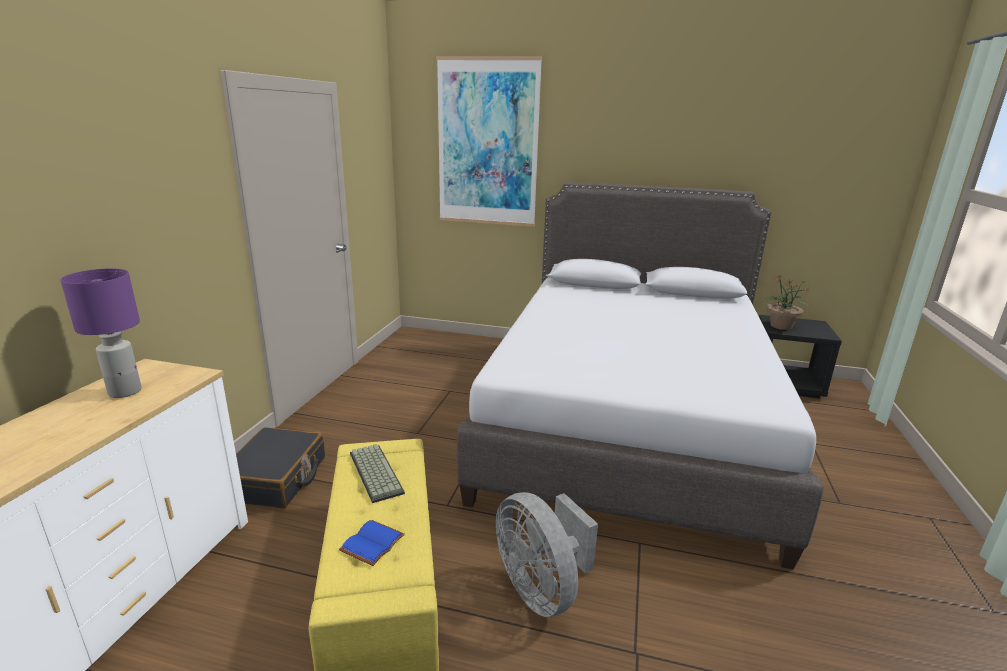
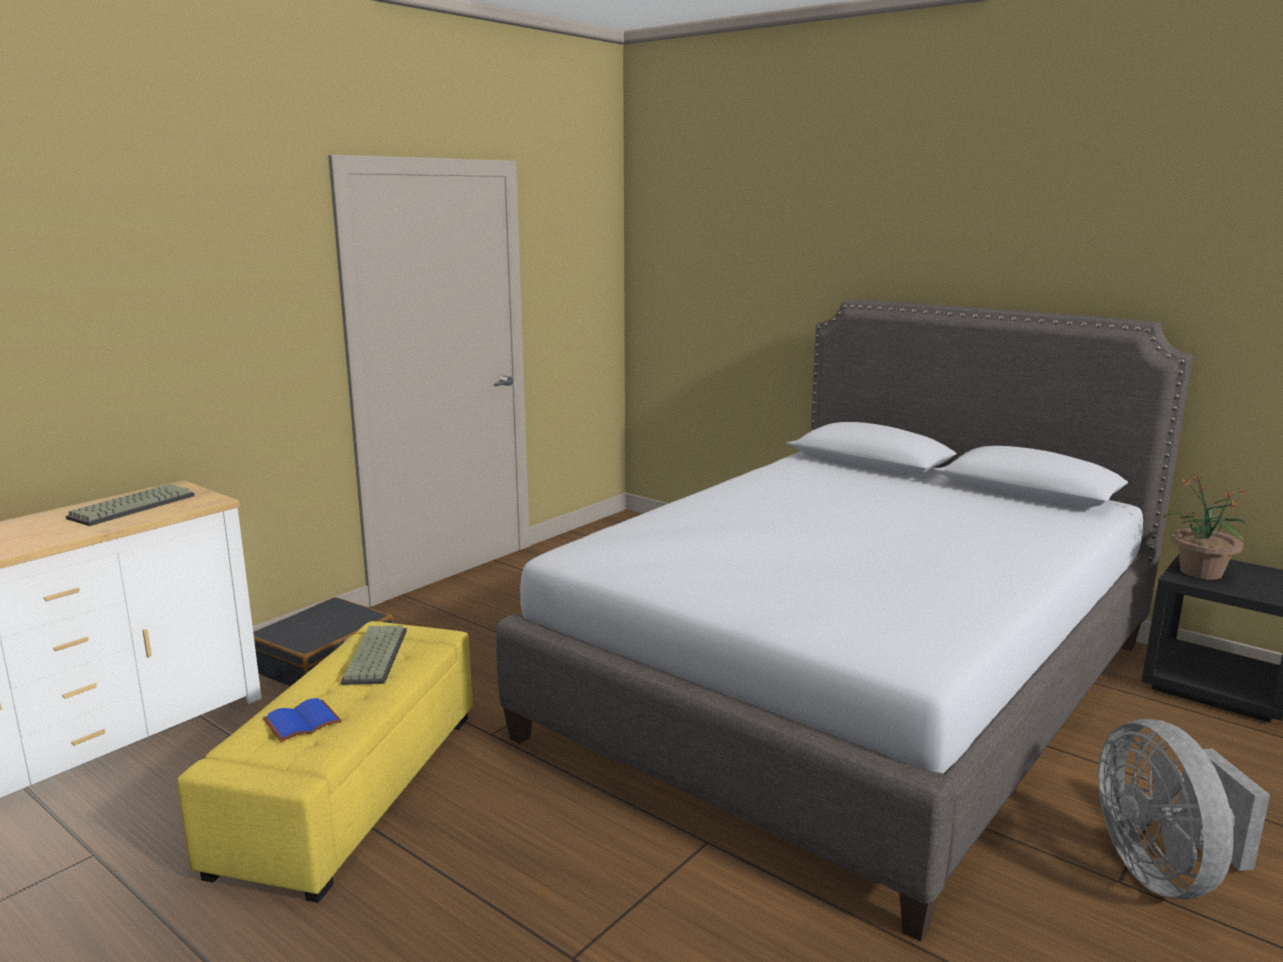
camera: 25 degrees right, 5 degrees down
(125, 391) = (132, 506): purple table lamp -> keyboard
(487, 144) = (744, 240): picture -> none
(541, 588) = (521, 854): grey fan -> grey fan (1164, 872)

